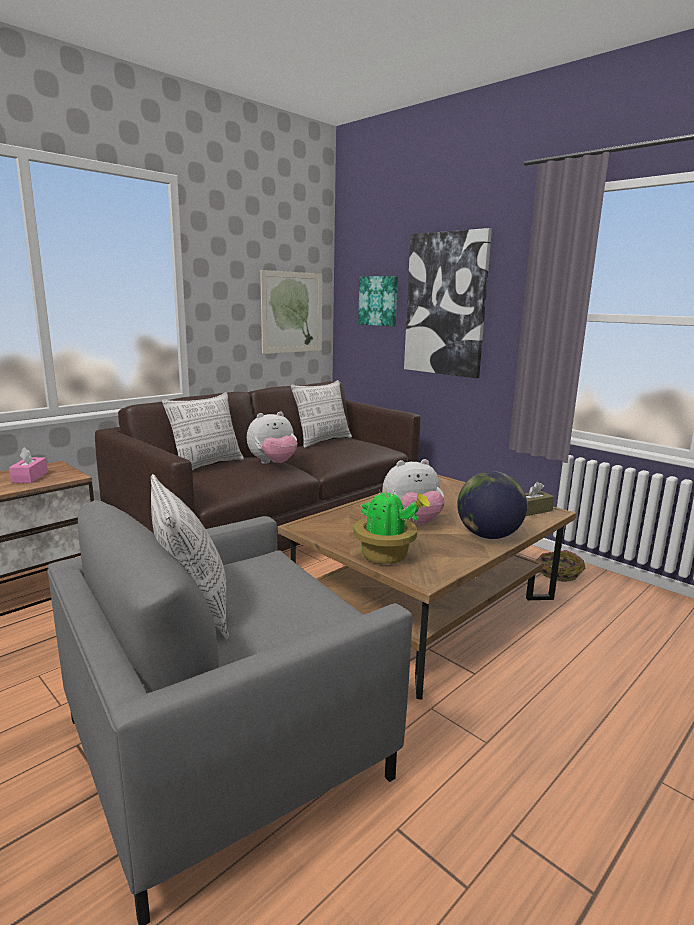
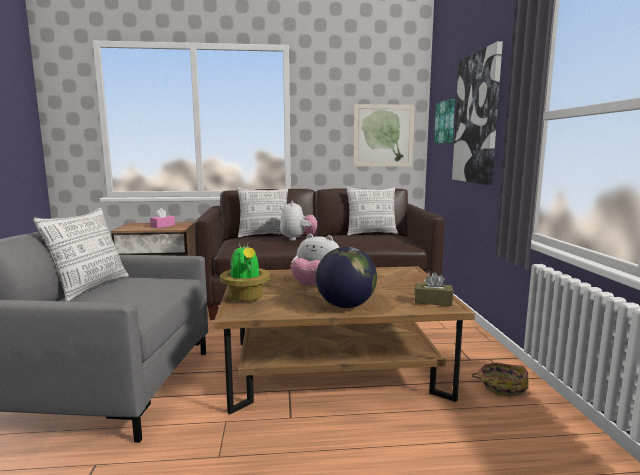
camera: 40 degrees right, 5 degrees down
(273, 464) = (298, 239): plush toy -> plush toy turned 105 degrees counterclockwise

